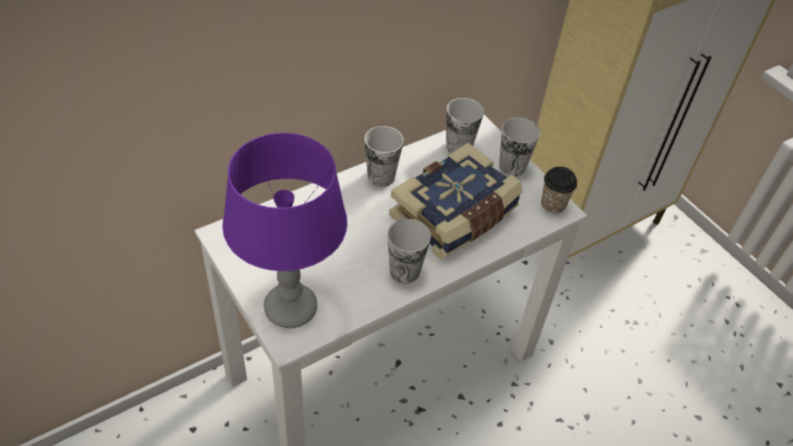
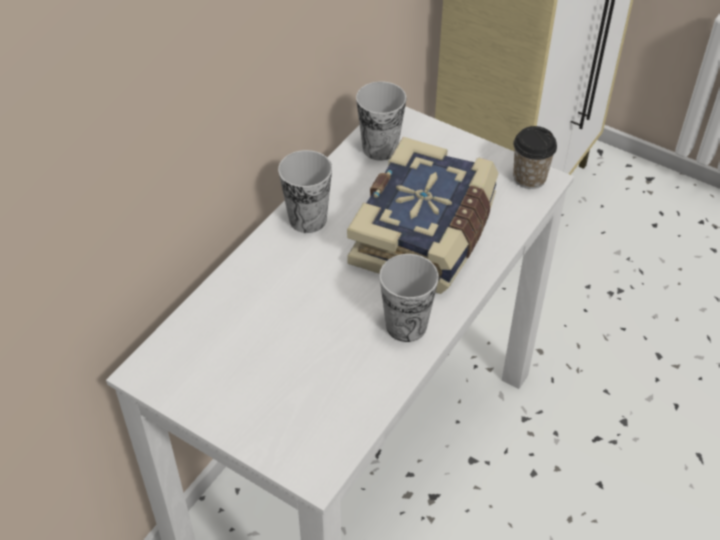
camera: 20 degrees left, 0 degrees up
(290, 308) = (293, 430): purple table lamp -> none
(512, 167) = (456, 150): cup -> none

